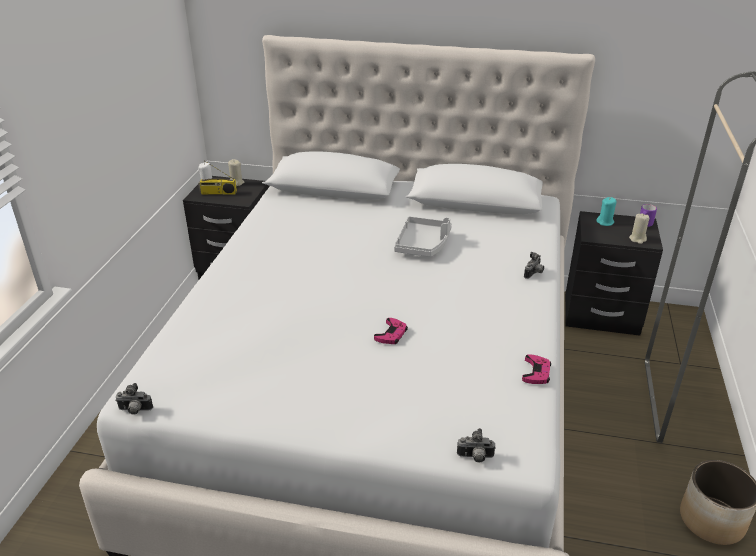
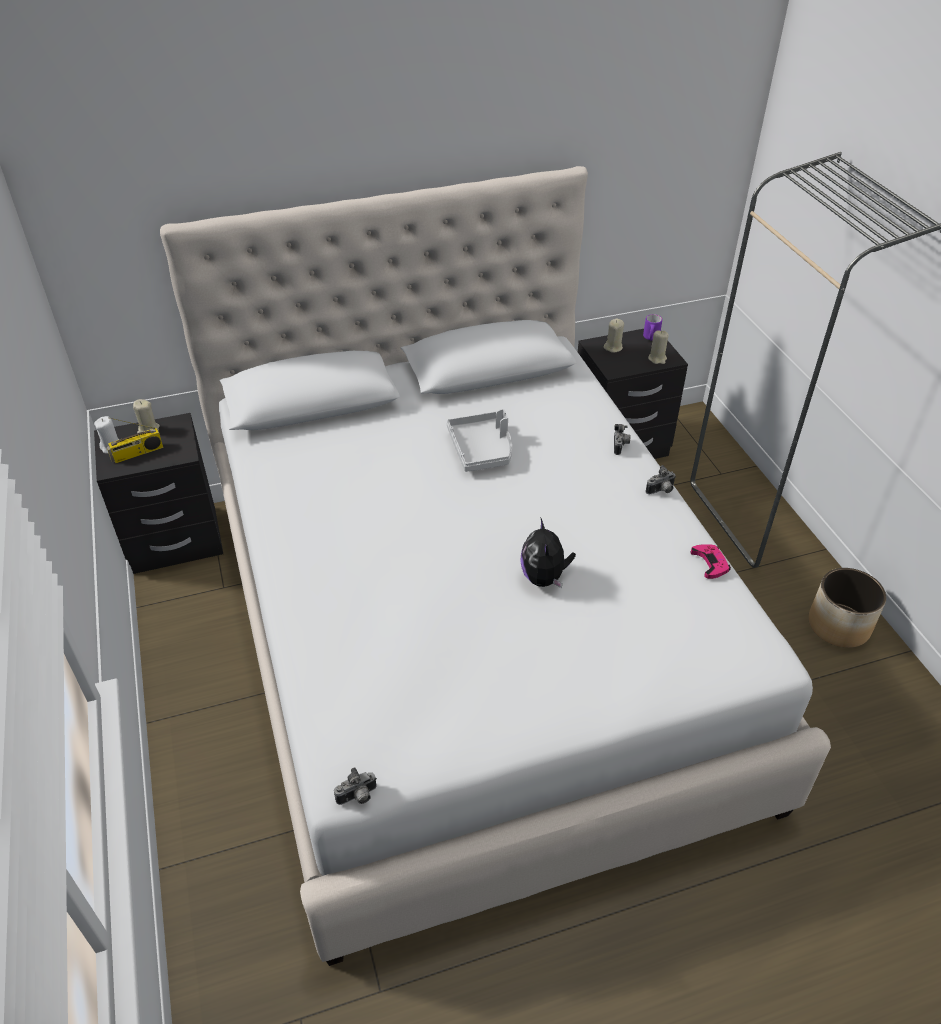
camera: 30 degrees left, 10 degrees up
(391, 334) = (544, 578): pink game controller -> plush toy
(475, 457) = (730, 680): camera -> camera (661, 491)
(605, 222) = (613, 347): turquoise candle -> beige candle

